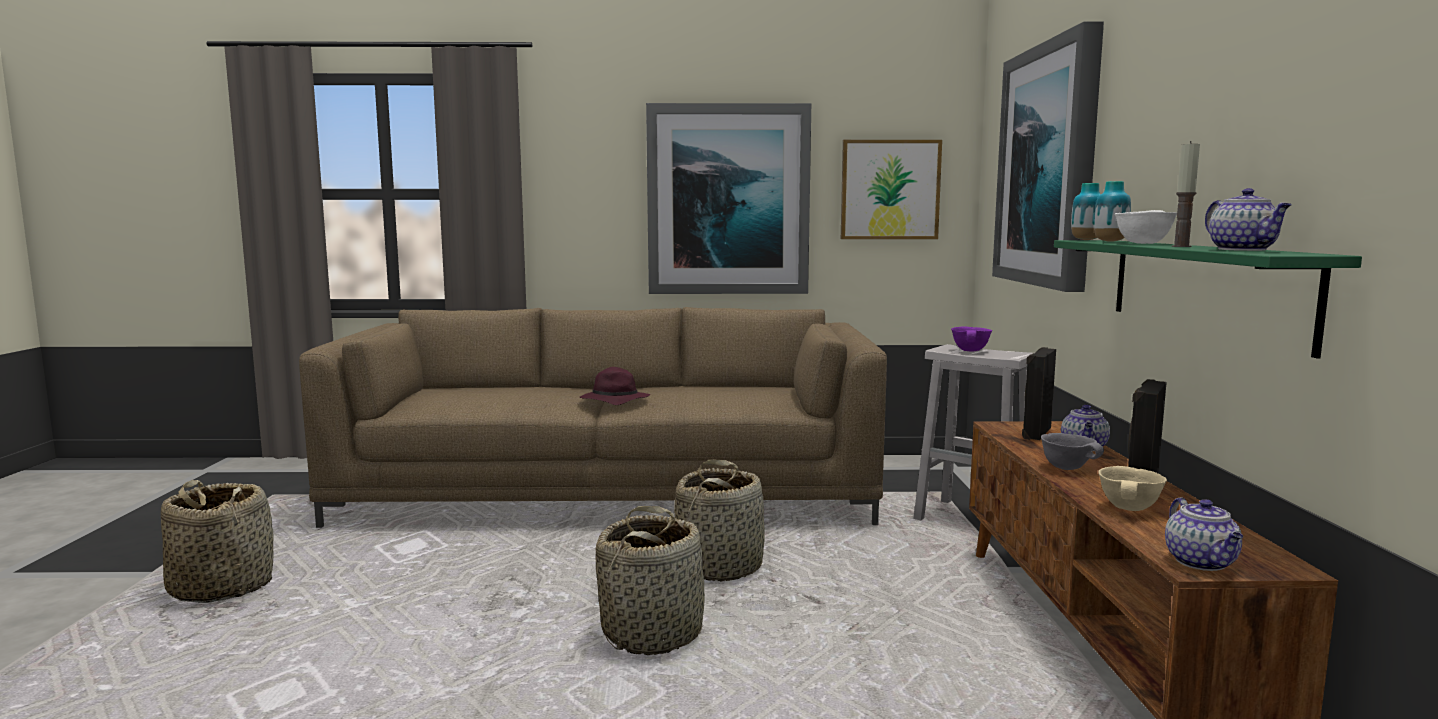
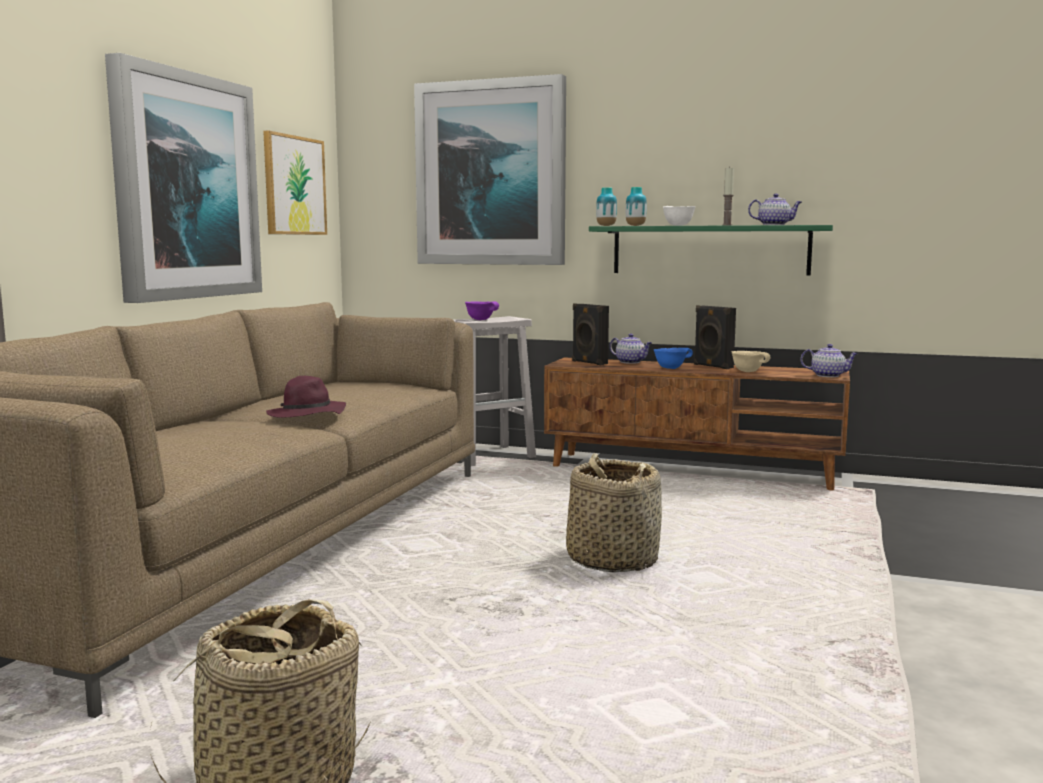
camera: 70 degrees left, 0 degrees up
(721, 566) = (500, 526): basket -> none
(1068, 468) = (670, 368): grey bowl -> blue bowl

